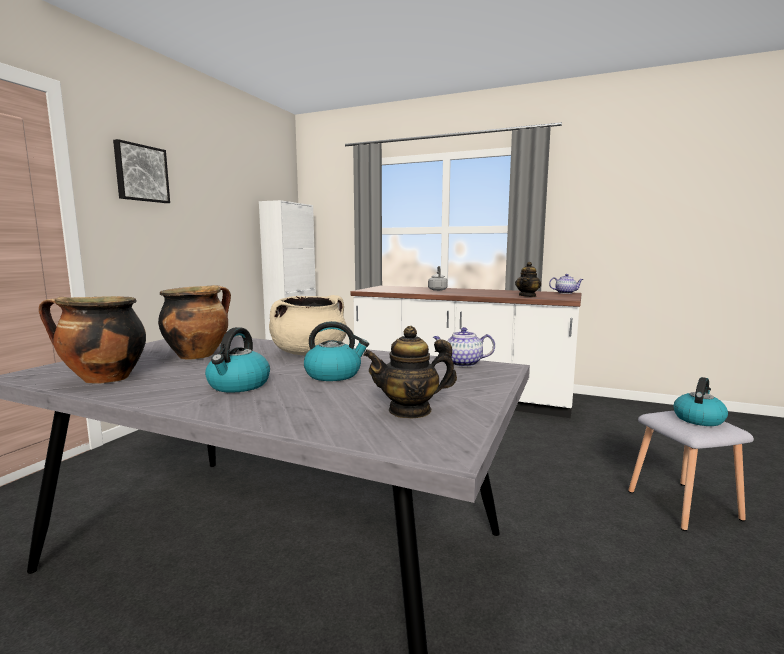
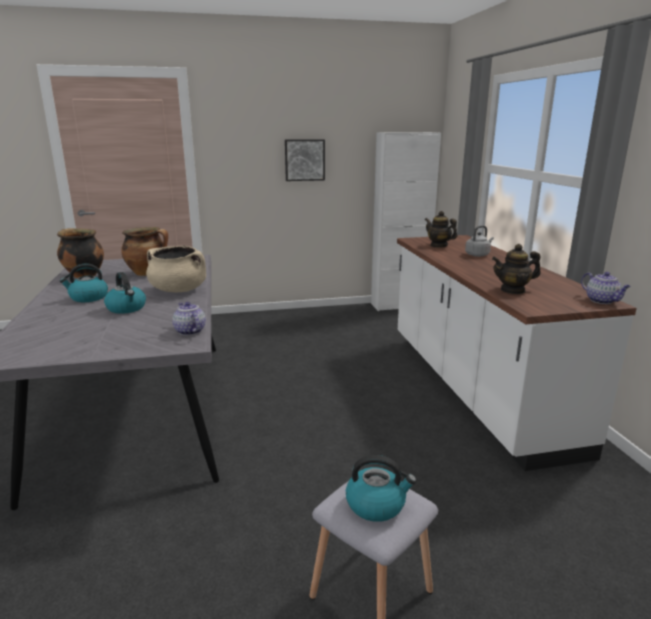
camera: 55 degrees right, 10 degrees up
(141, 173) = (246, 123): picture -> picture (304, 160)
(410, 410) = (59, 340): teapot -> teapot (438, 245)

